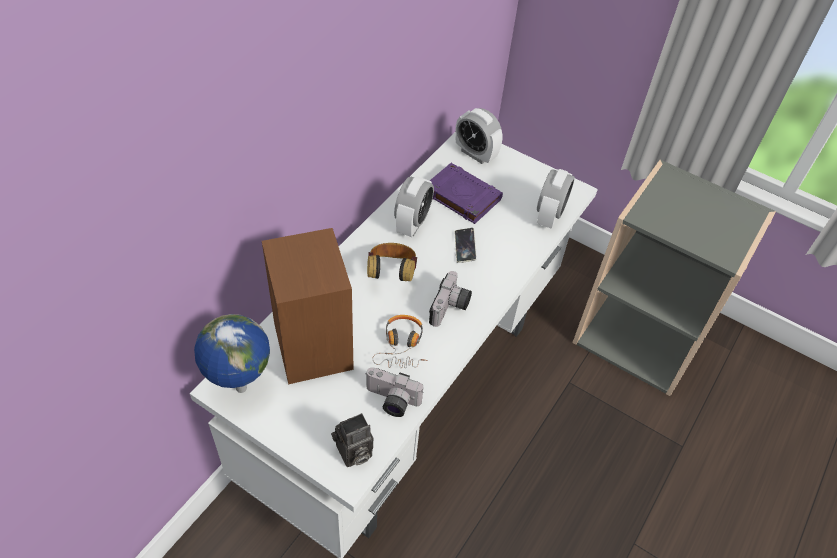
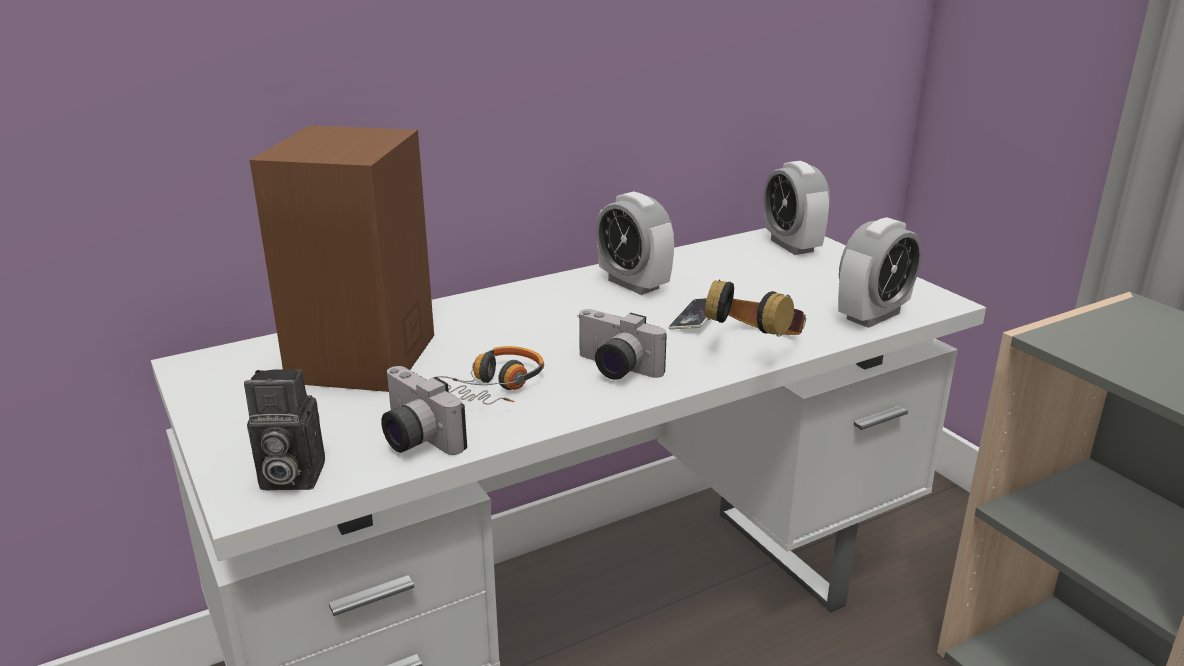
camera: 30 degrees right, 25 degrees down
(240, 389) = (216, 371): globe -> none
(391, 274) = (554, 319): headphones -> headphones (756, 347)
(412, 223) = (633, 284): alarm clock -> alarm clock turned 90 degrees clockwise
(450, 308) = (613, 369): camera -> camera turned 75 degrees clockwise
(461, 196) = (735, 275): purple book -> none

